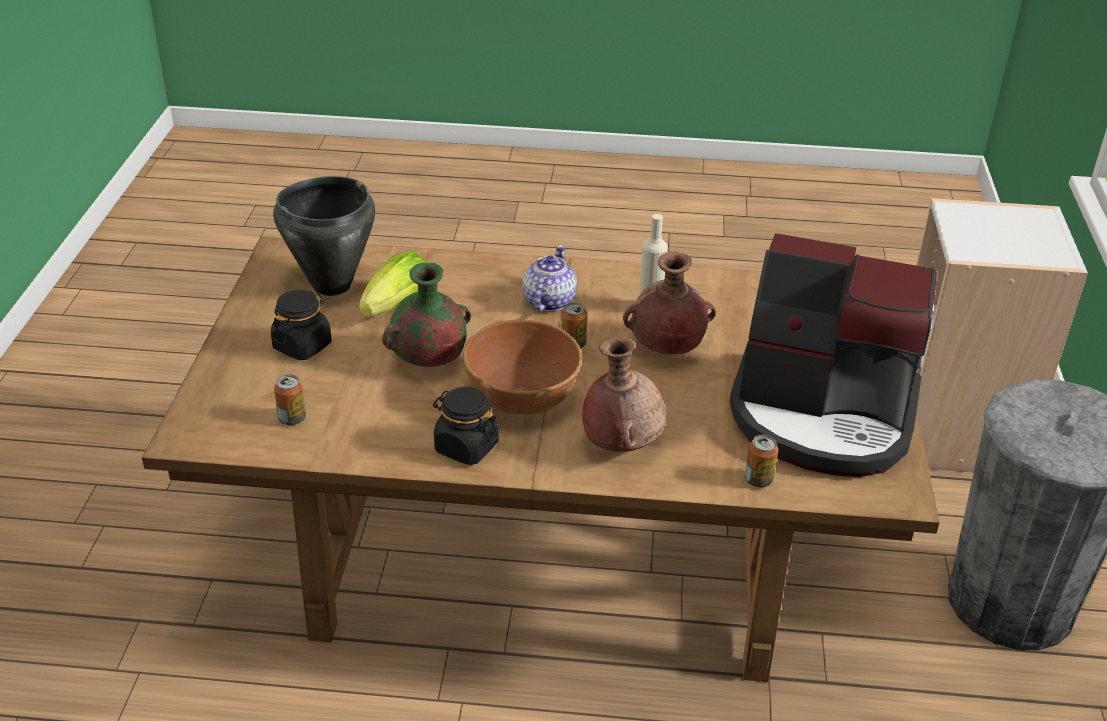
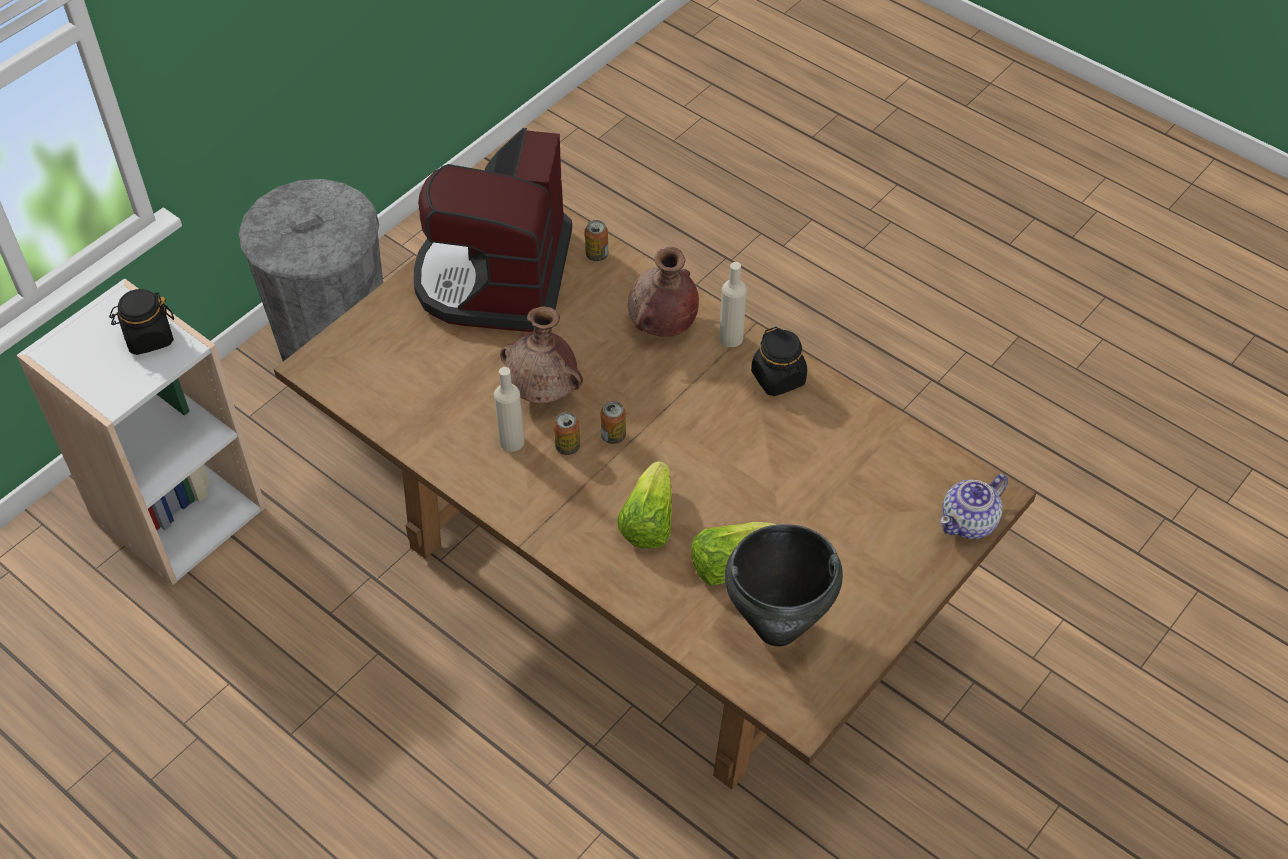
camera: 145 degrees left, 15 degrees up
(292, 418) = (898, 472): can -> can (567, 446)
(302, 346) = (849, 554): black jar -> black jar (149, 337)
(428, 361) = (750, 478): green vase -> none
(487, 304) = (648, 521): none -> lettuce
(522, 396) = (700, 403): brown bowl -> none
(544, 462) = (731, 338): none -> beige bottle
(548, 301) = (591, 497): teapot -> teapot (969, 522)
(823, 416) = (496, 276): coffee machine -> coffee machine turned 135 degrees counterclockwise

